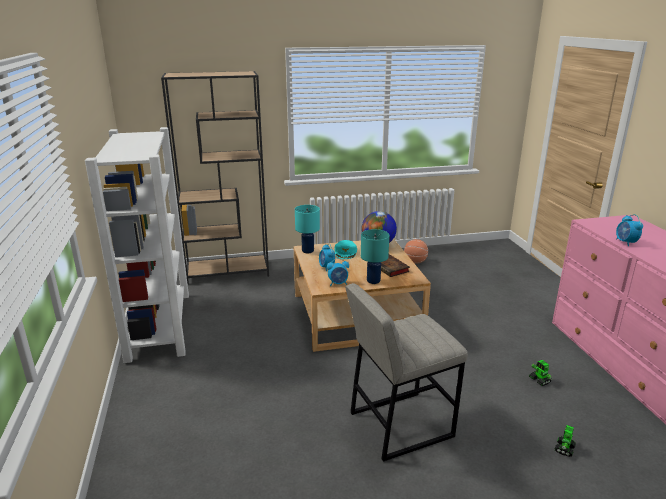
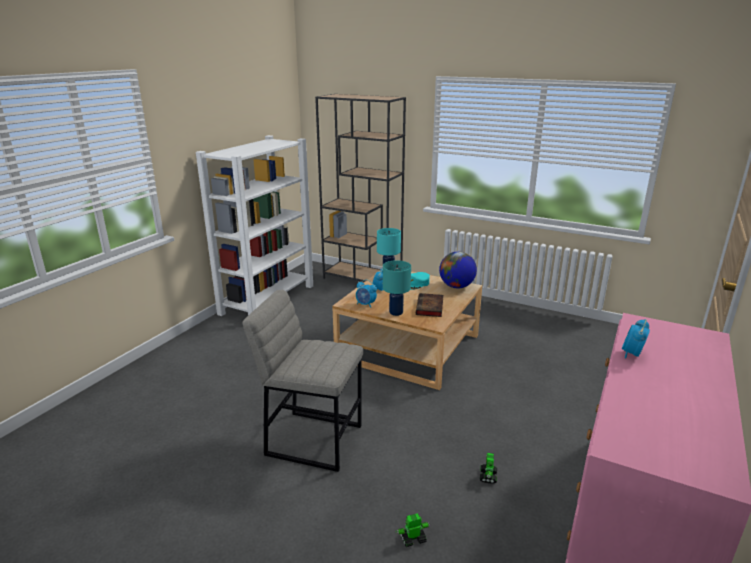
camera: 40 degrees right, 0 degrees up
(415, 262) = (536, 325): basketball -> none

